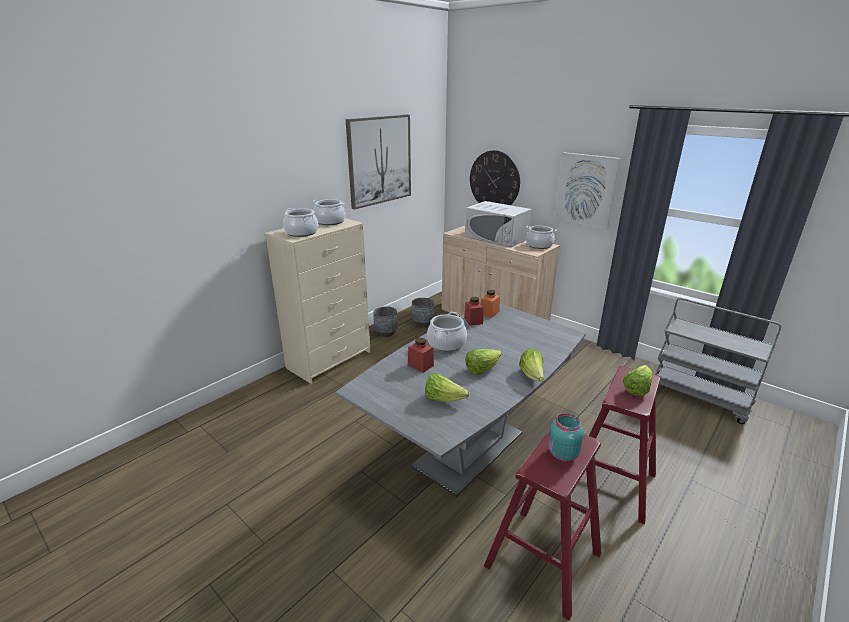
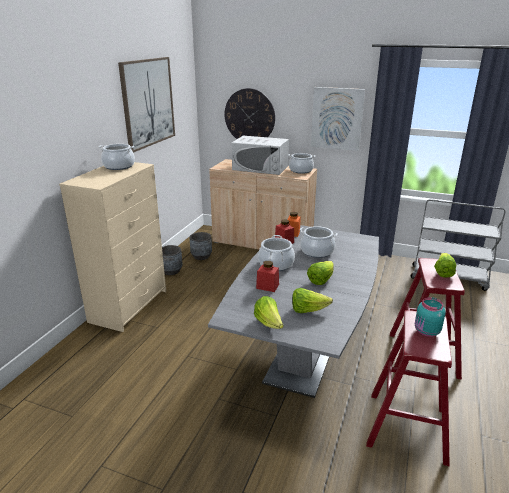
camera: 20 degrees left, 0 degrees up
(301, 233) = (100, 179): cooking pot -> cooking pot (317, 251)
(532, 376) = (363, 277): lettuce -> lettuce (269, 323)

